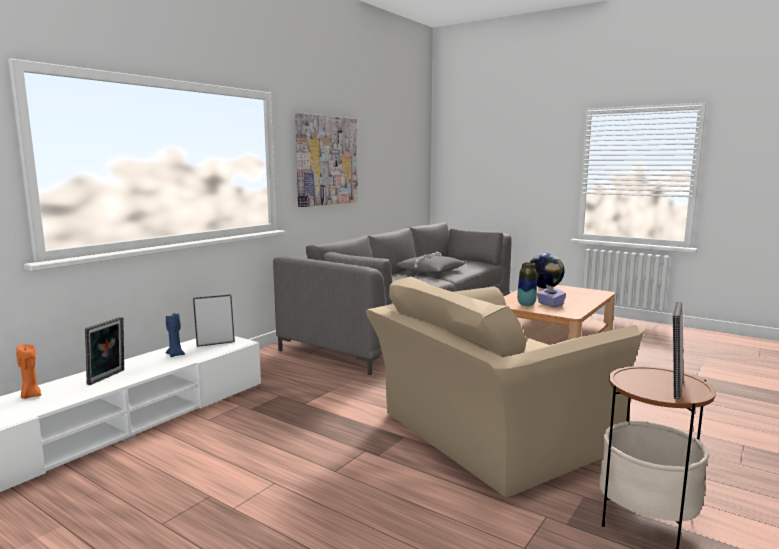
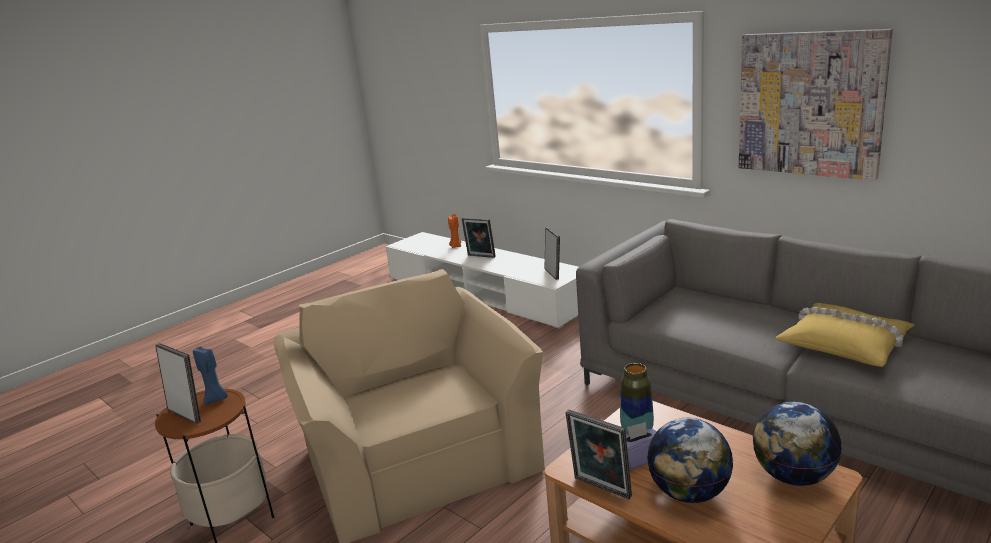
camera: 100 degrees right, 10 degrees up
(175, 354) = (525, 266): blue candle -> blue candle (216, 399)
(429, 271) = (844, 344): grey pillow -> yellow pillow
(571, 299) = (689, 493): none -> globe
(583, 310) = (600, 489): none -> picture frame

